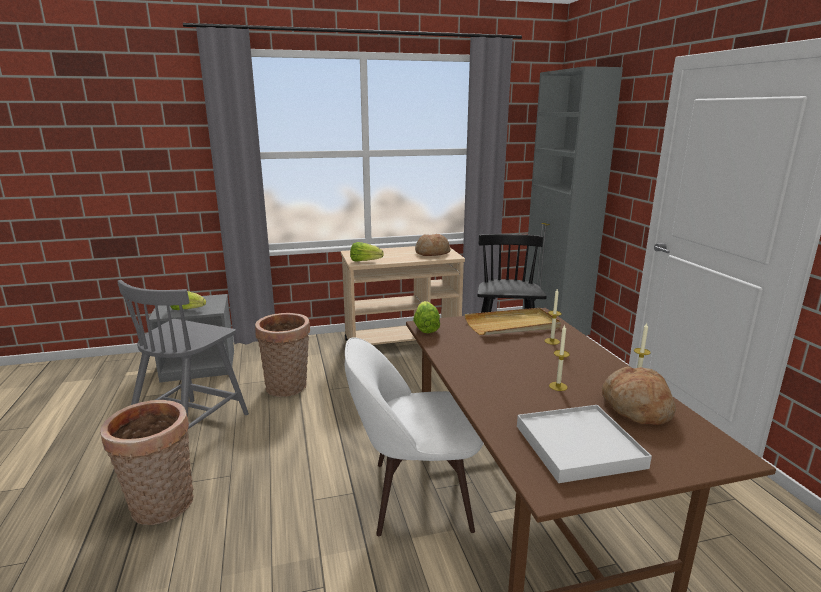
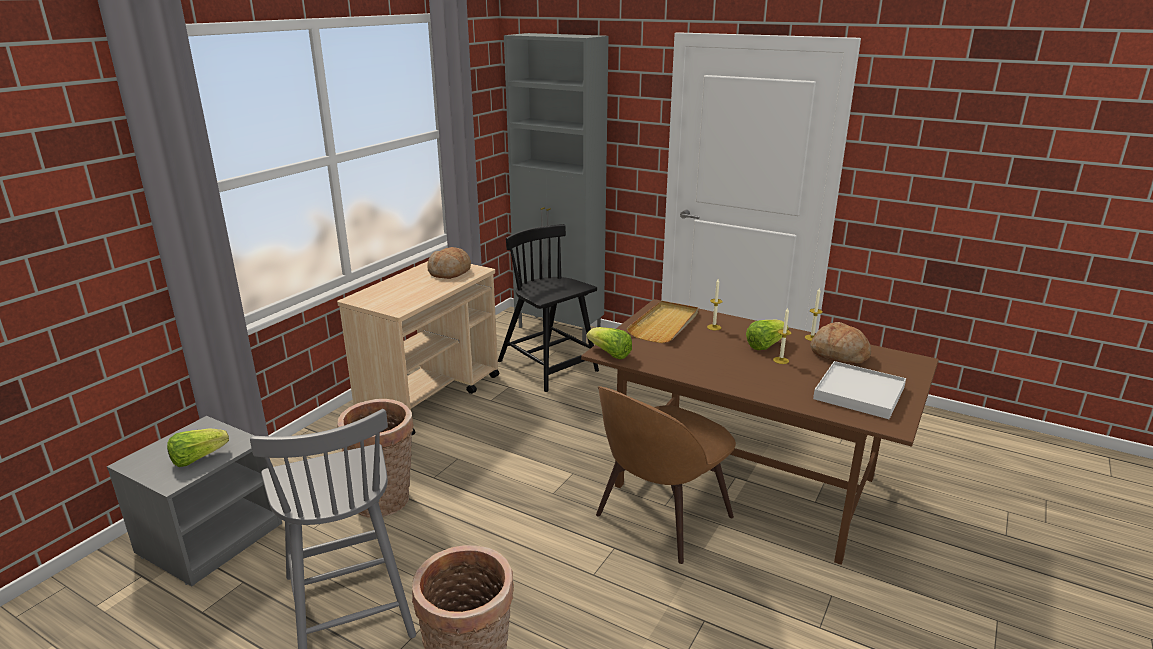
camera: 45 degrees left, 5 degrees up
(365, 261) = (401, 305): lettuce -> lettuce (765, 345)
(415, 495) = (660, 518): white chair -> brown chair

